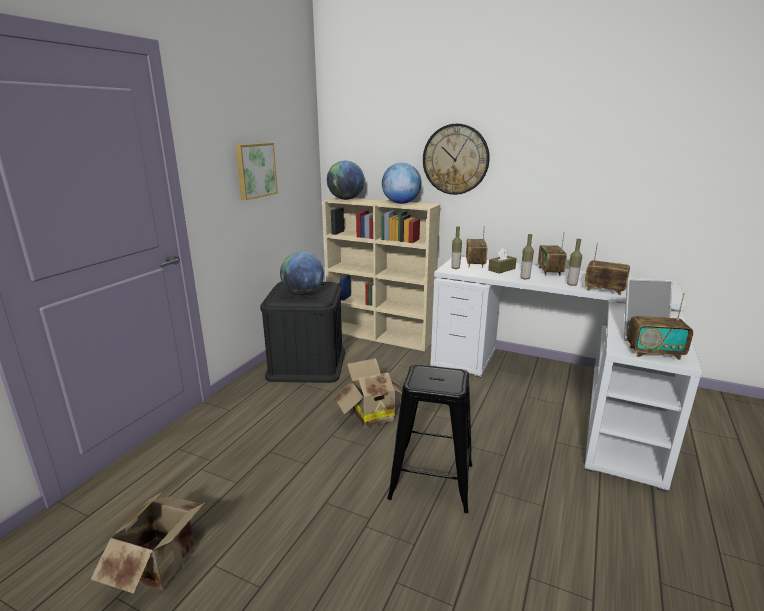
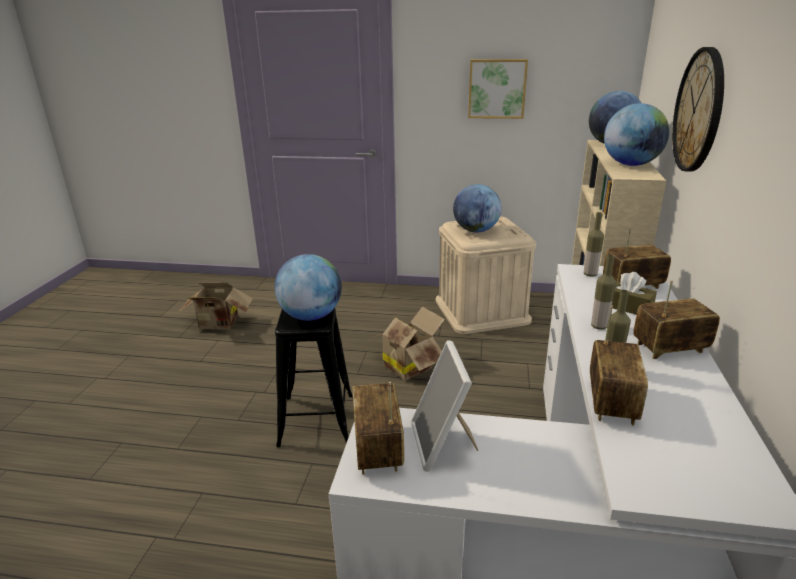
camera: 75 degrees right, 5 degrees up
(307, 364) = (481, 310): black storage box -> beige storage box
(439, 375) = (311, 316): none -> globe

